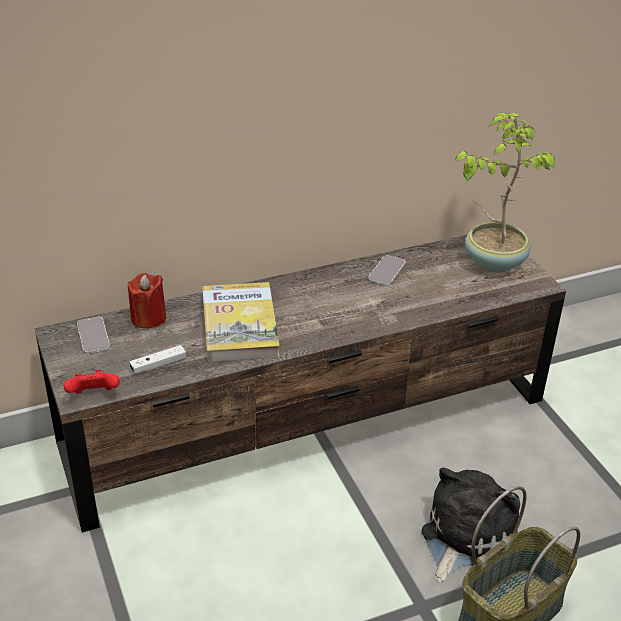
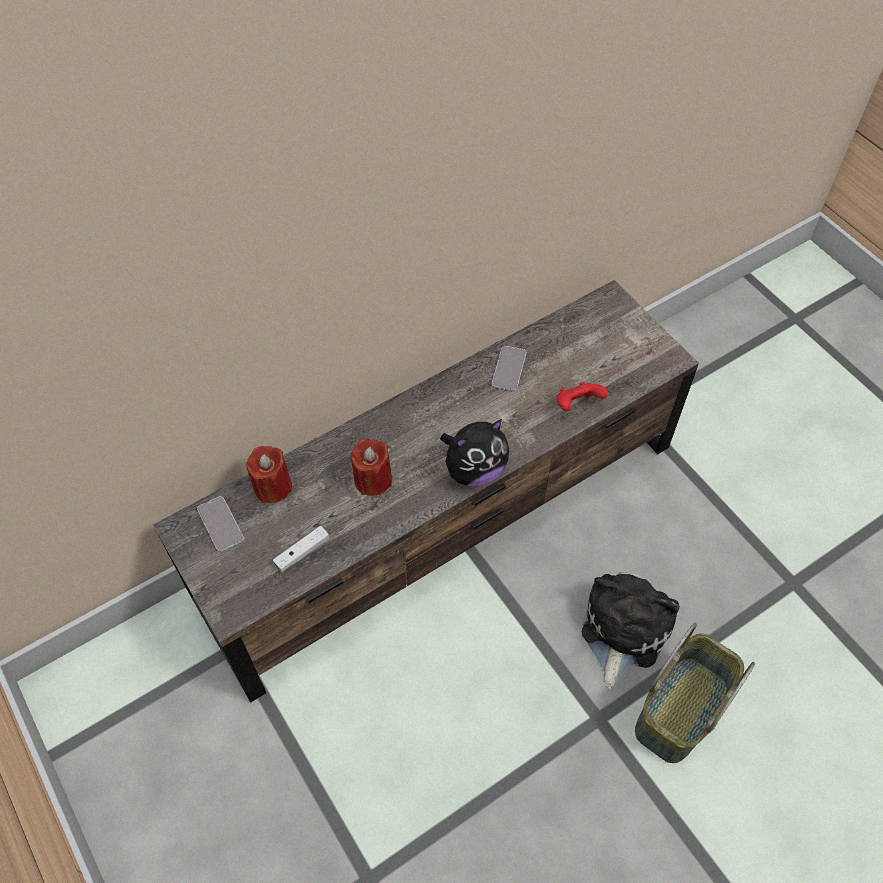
camera: 10 degrees left, 20 degrees up
(94, 395) = (246, 609): red game controller -> red game controller (577, 405)
(239, 326) = (373, 479): book -> red candle
(334, 332) = (474, 470): none -> plush toy
(493, 261) = (617, 334): potted plant -> none

